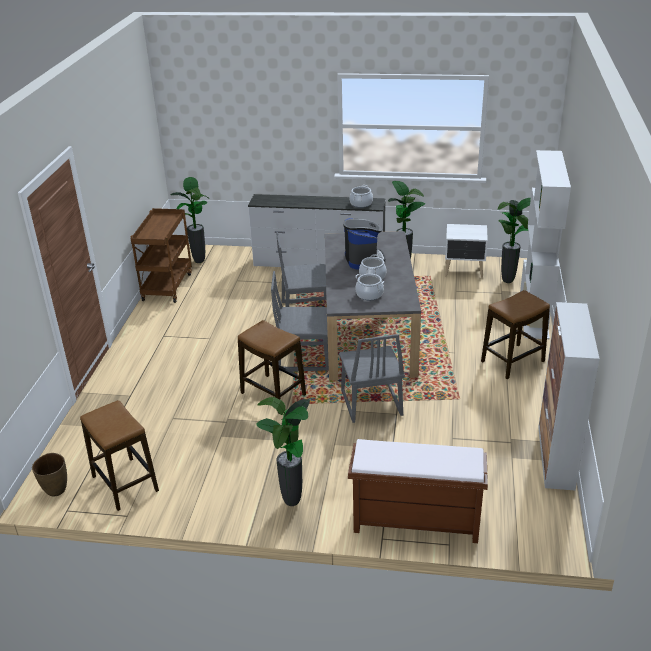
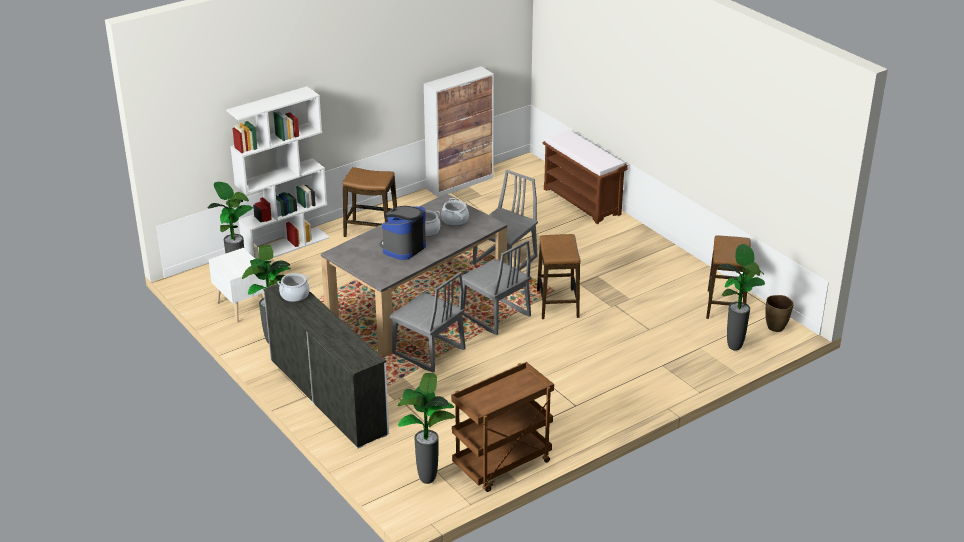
camera: 135 degrees left, 0 degrees up
(292, 503) = (635, 242): potted plant -> potted plant (735, 347)

